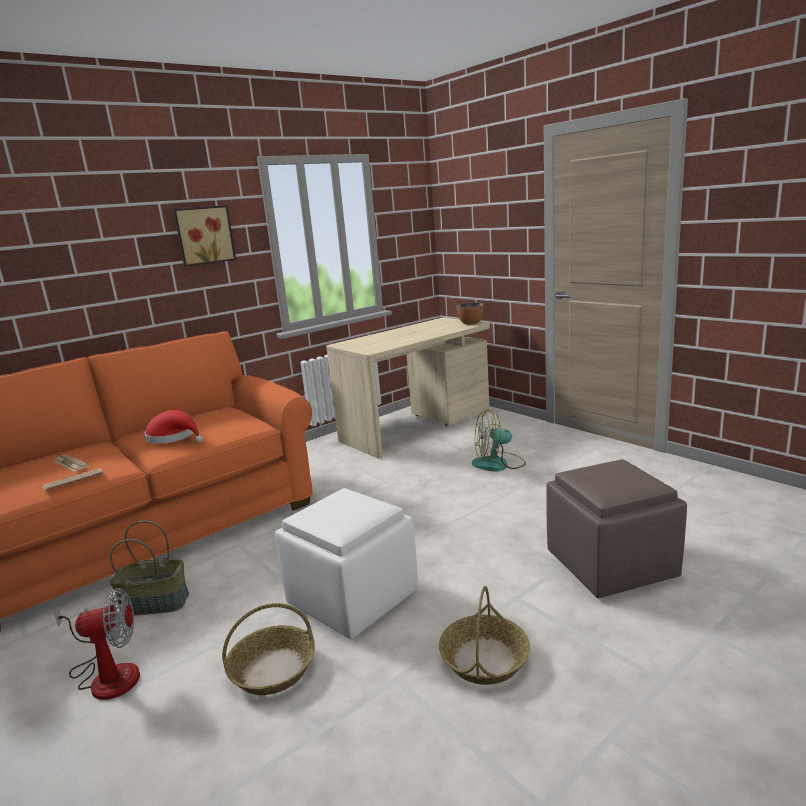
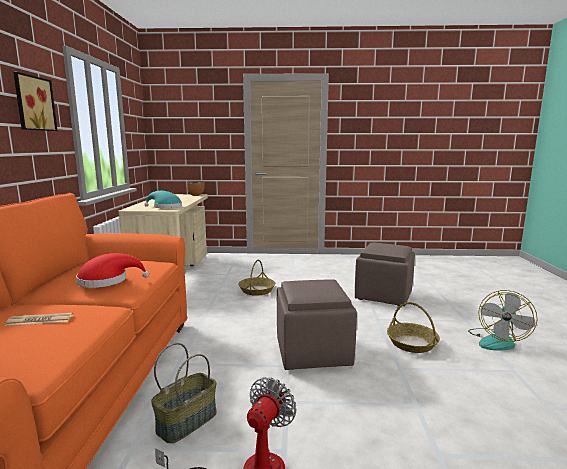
camera: 50 degrees left, 5 degrees down
(73, 480) = (85, 326): newspaper -> none
(273, 669) = (343, 399): basket -> basket (257, 290)
(351, 598) = (312, 352): white ottoman -> brown ottoman
(377, 345) = (165, 207): none -> turquoise hat
(498, 464) = (261, 275): fan -> fan (497, 341)

